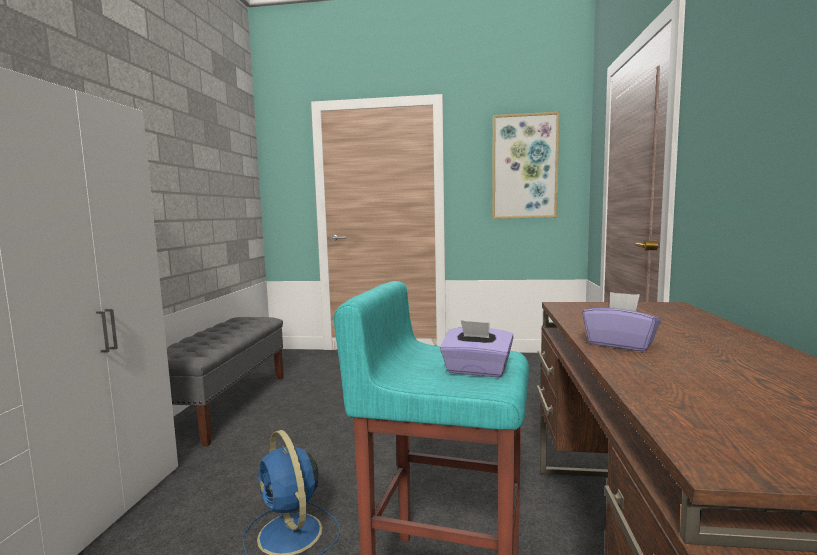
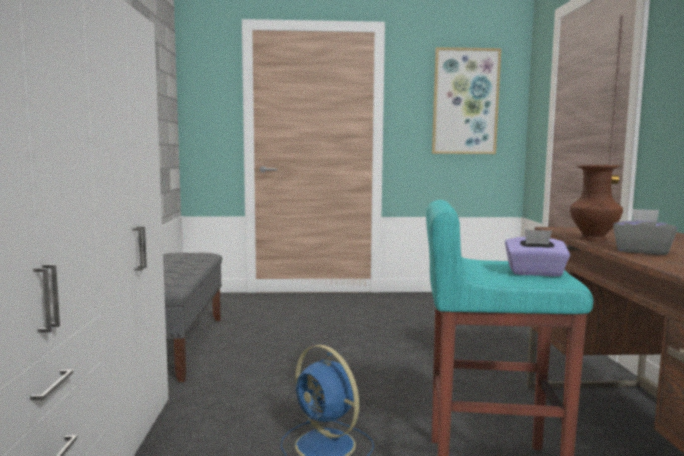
camera: 10 degrees left, 0 degrees up
(584, 323) = (594, 239): none -> brown vase
(620, 344) = (641, 251): purple tissue box -> grey tissue box

